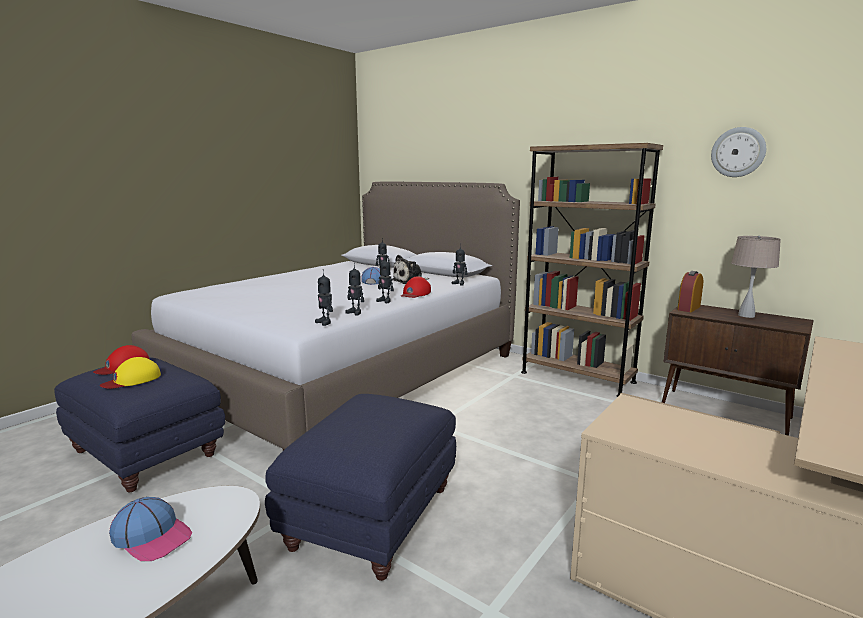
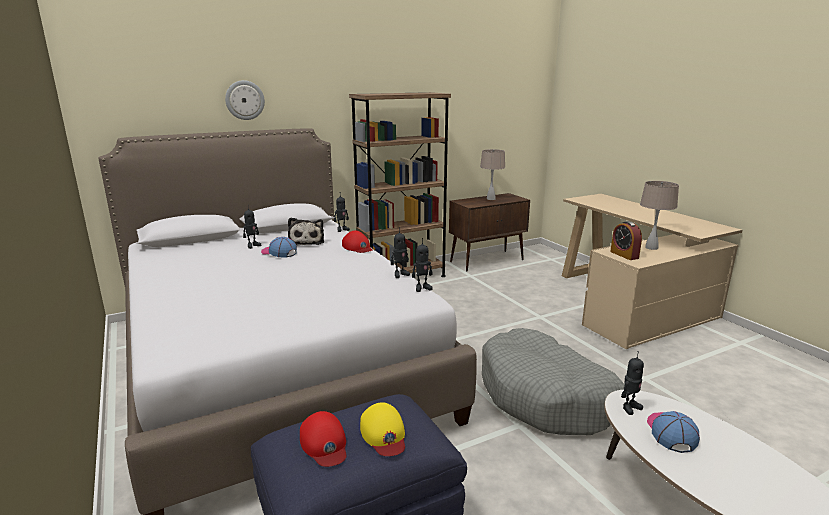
camera: 65 degrees left, 5 degrees up
(152, 537) = (671, 433): cap -> cap turned 45 degrees counterclockwise
(373, 516) = (546, 397): blue ottoman -> grey dog bed
(385, 301) = (371, 260): toy robot -> toy robot (629, 407)
(688, 308) = (464, 203): alarm clock -> alarm clock (624, 255)
(732, 440) = (651, 247): none -> beige table lamp
(738, 152) = (468, 97): wall clock -> wall clock (245, 100)

